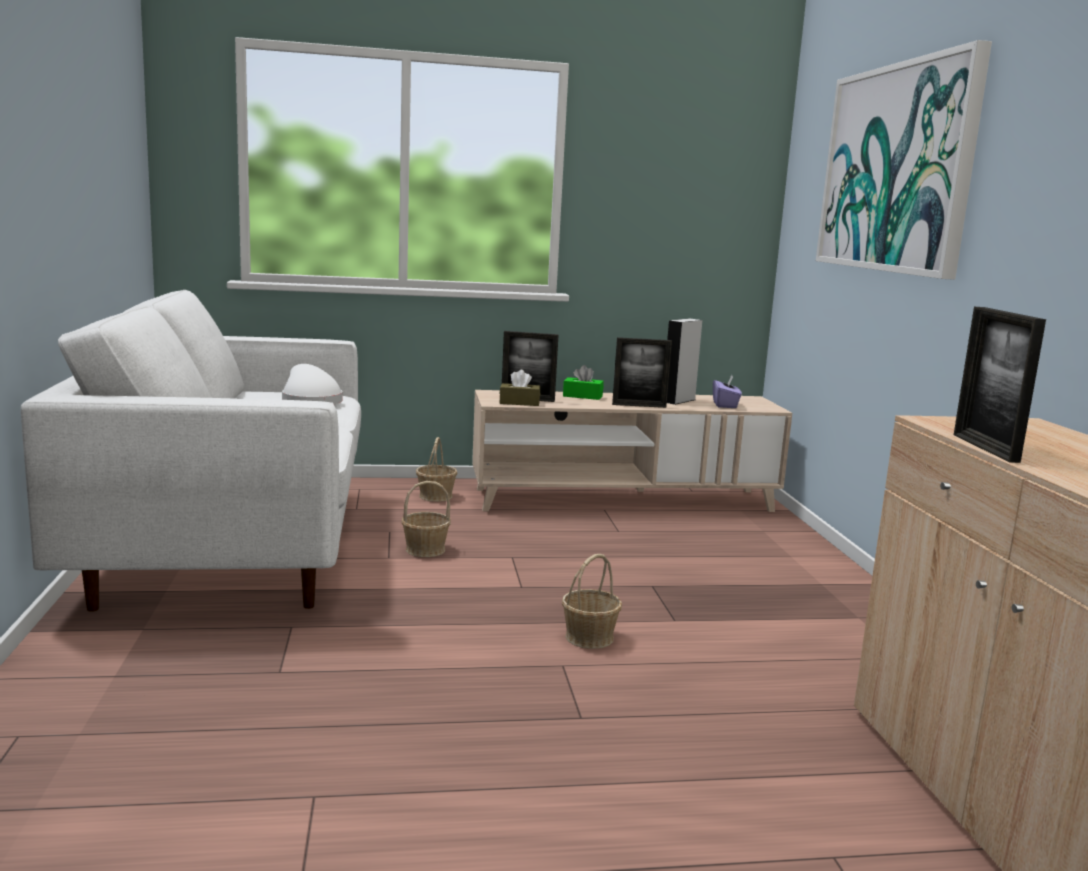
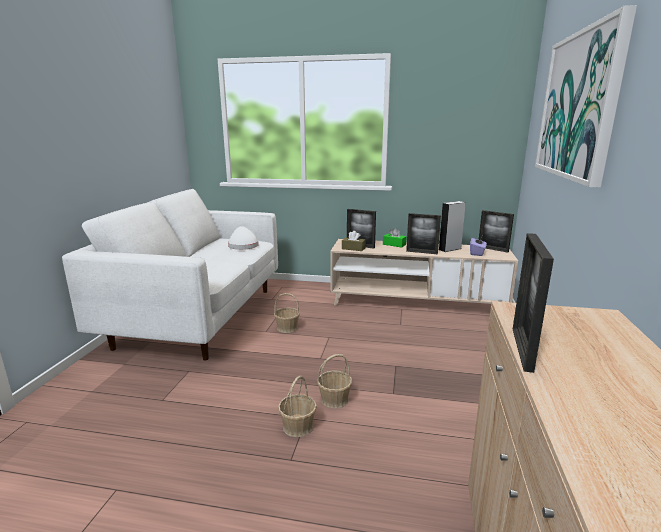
camera: 20 degrees right, 5 degrees up
(436, 496) = (316, 293): basket -> basket (298, 426)
(743, 399) = (492, 249): none -> picture frame

